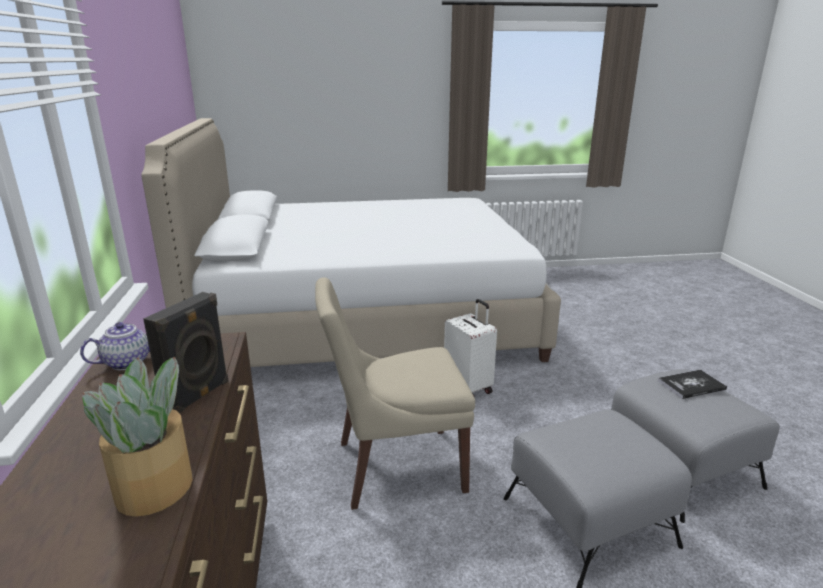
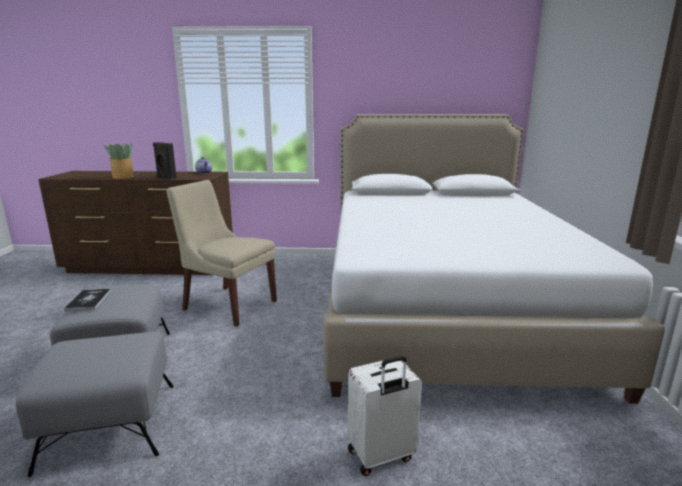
camera: 100 degrees right, 5 degrees down
(395, 467) = (228, 304): beige chair -> beige chair turned 60 degrees counterclockwise
(469, 387) = (302, 340): white suitcase -> white suitcase (381, 456)
(691, 385) = (110, 356): book -> book (89, 301)

